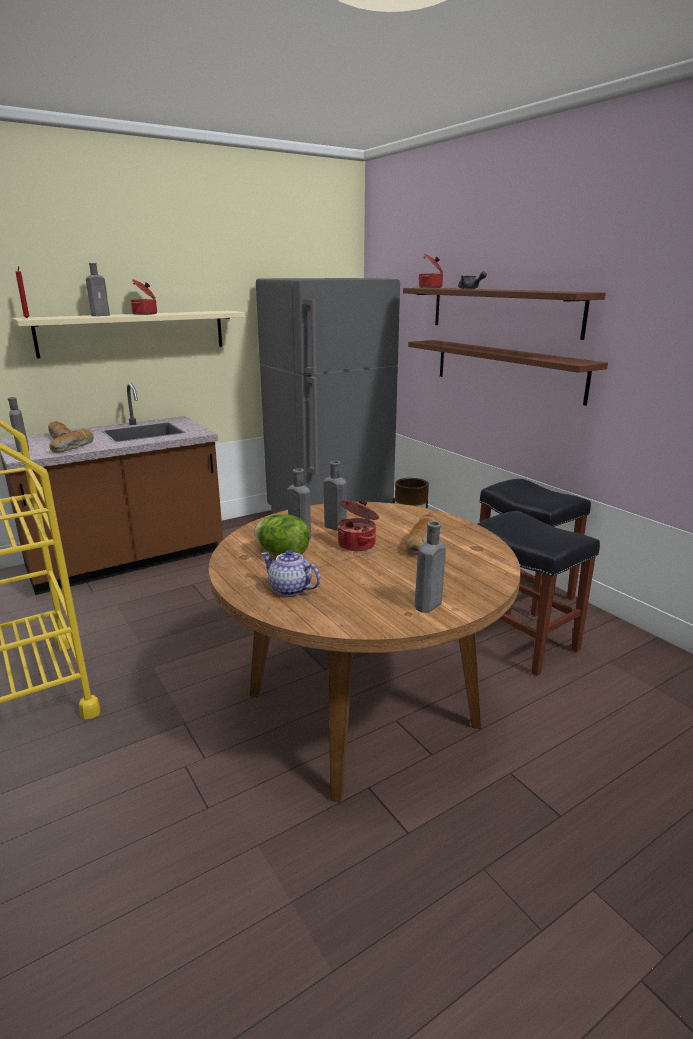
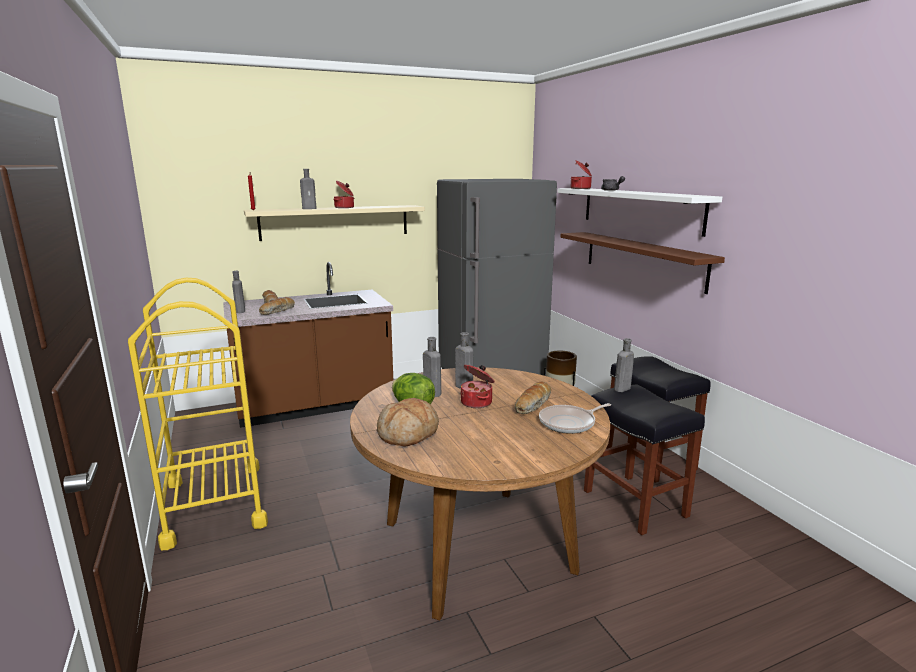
camera: 10 degrees right, 5 degrees down
(289, 589) = (408, 434): teapot -> bread
(427, 606) = (515, 457): grey bottle -> grey bottle (621, 389)
(472, 560) = (569, 423): none -> frying pan
(502, 310) = (639, 209): brown shelf -> white shelf

